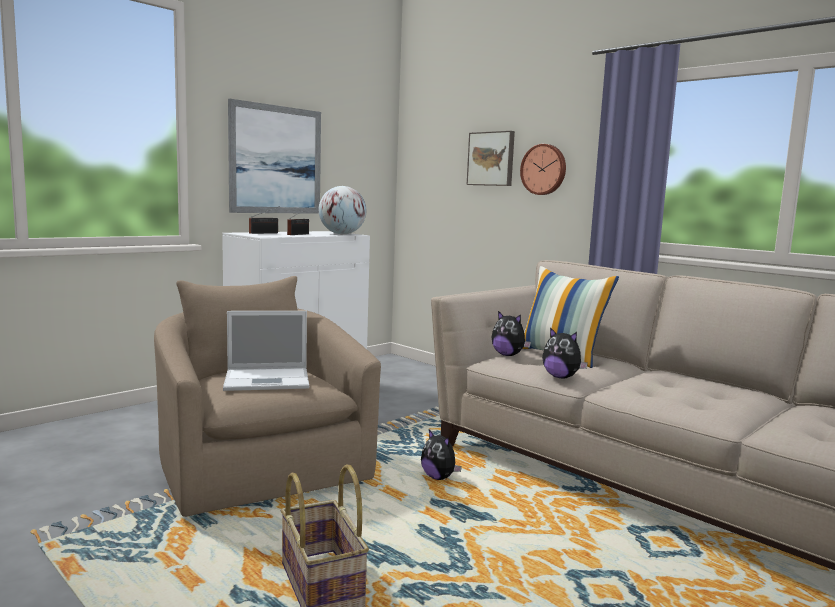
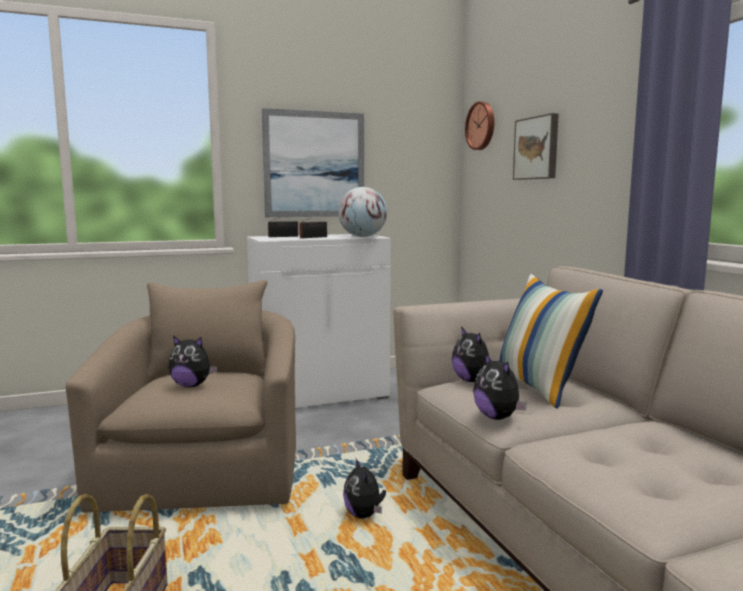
camera: 25 degrees right, 0 degrees up
(269, 380) = (191, 385): laptop -> plush toy
(544, 169) = (587, 156): wall clock -> wall clock (481, 126)

